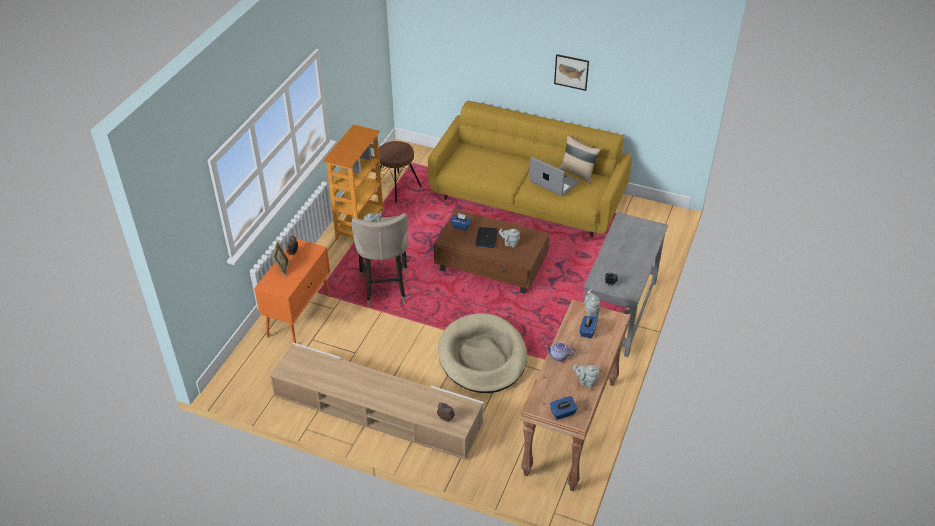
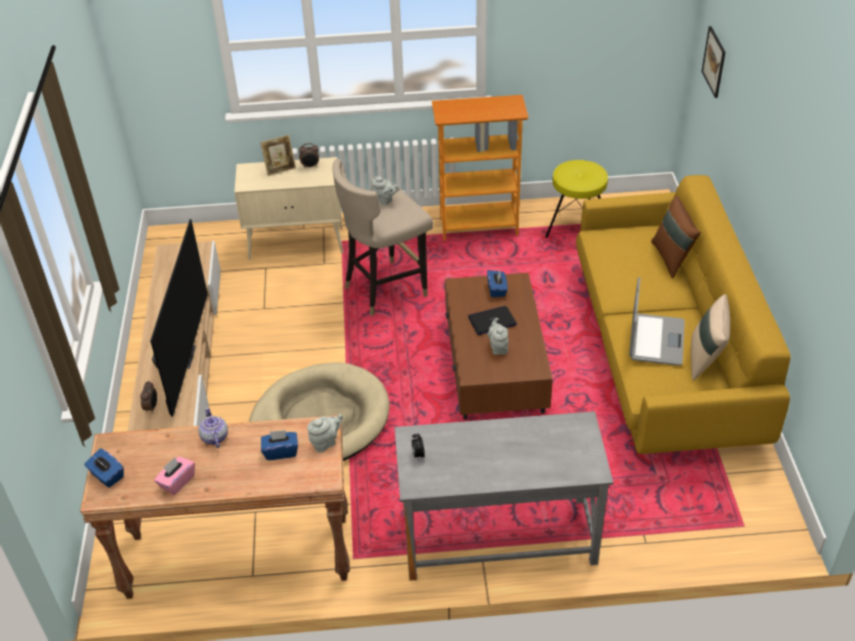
camera: 65 degrees right, 0 degrees up
(299, 315) = (297, 243): orange cabinet -> beige cabinet
(397, 187) = (575, 227): brown stool -> yellow stool
(406, 391) = (182, 356): none -> television
(493, 151) = (672, 258): none -> brown pillow
(571, 72) = (785, 205): picture -> picture (714, 61)
(586, 382) = (177, 482): grey teapot -> pink tissue box

